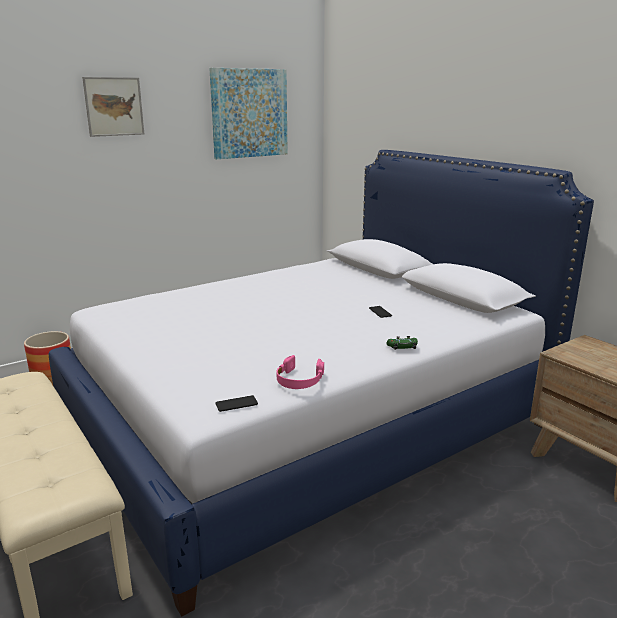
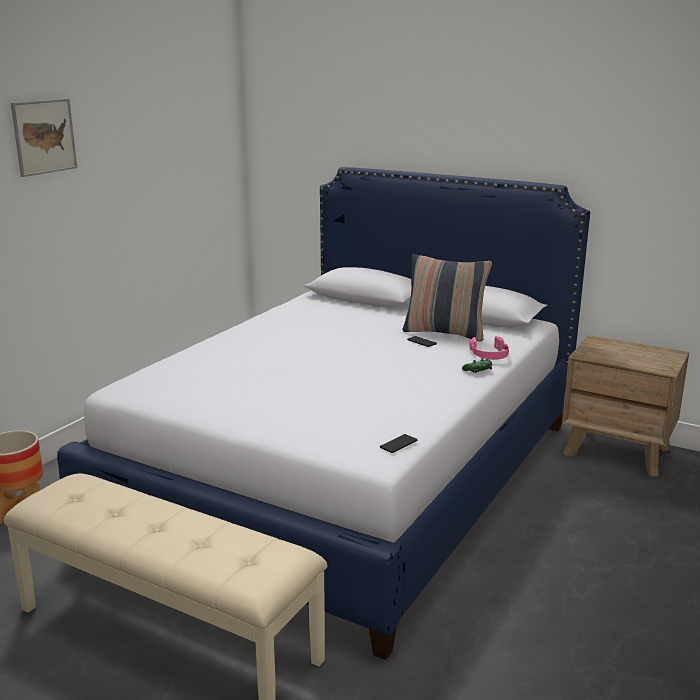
camera: 25 degrees left, 0 degrees up
(249, 113) = (176, 131): picture -> none
(299, 380) = (426, 414): pink headphones -> pink headphones (489, 354)
(412, 307) = (444, 333): none -> pillow

